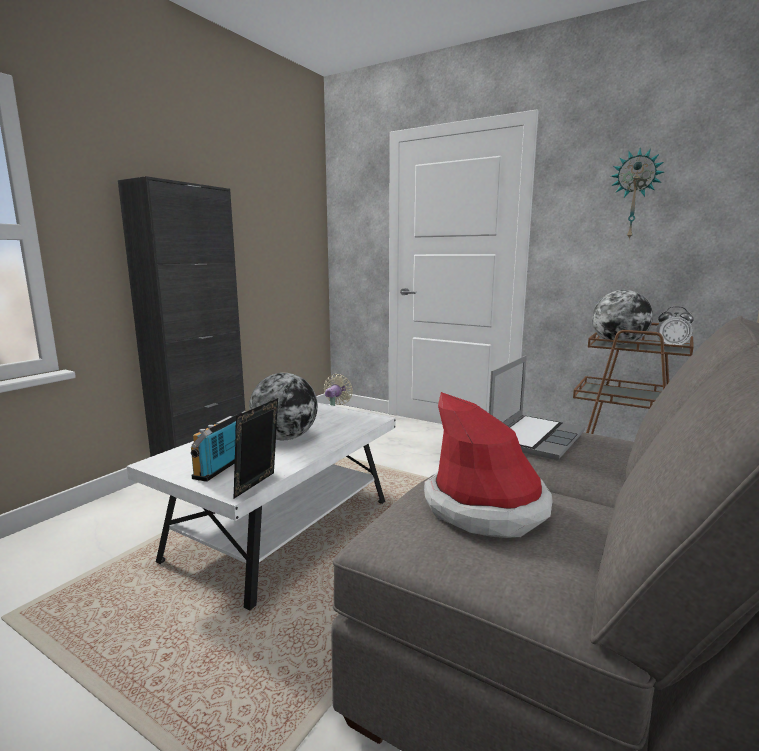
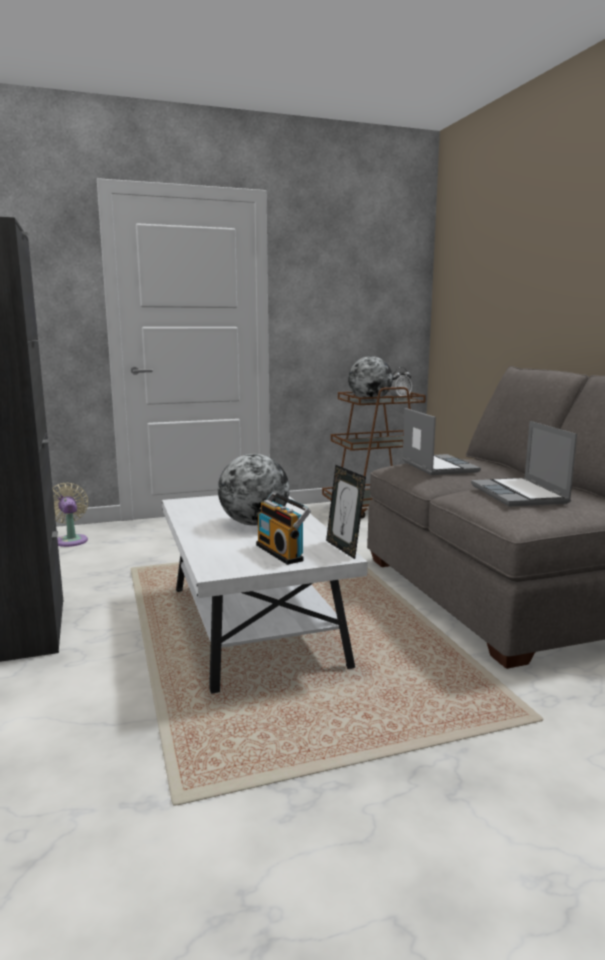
camera: 50 degrees left, 0 degrees up
(486, 507) = (520, 494): hat -> laptop
(634, 195) = (349, 278): wall clock -> none

